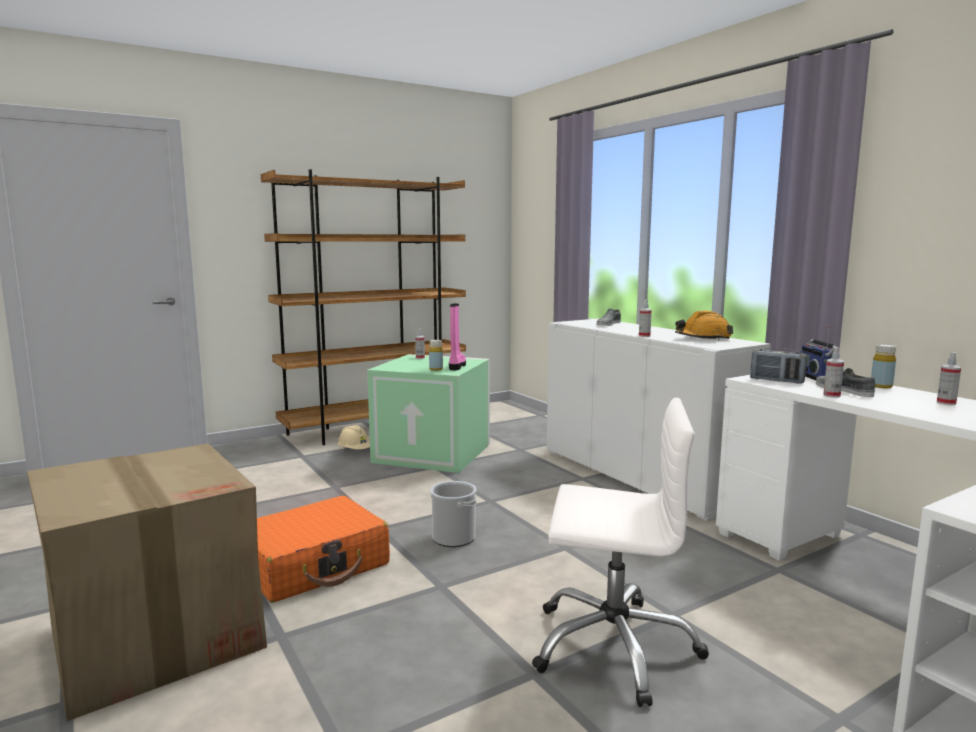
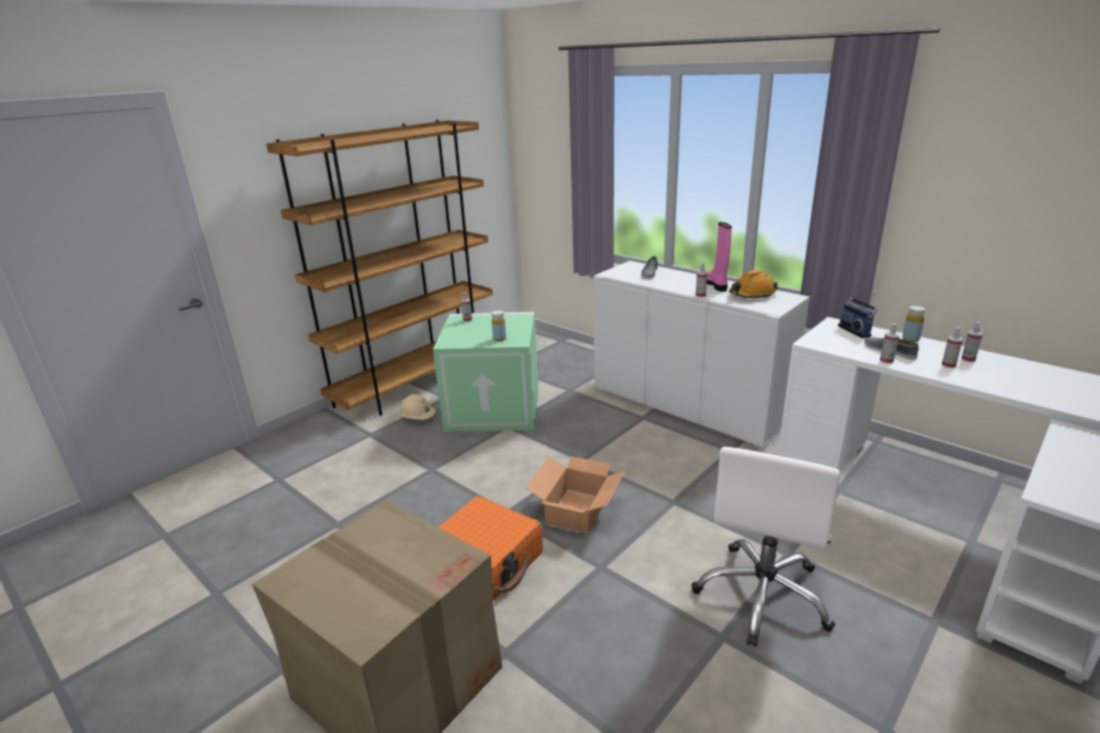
camera: 15 degrees left, 15 degrees up
(454, 538) = (578, 510): bucket -> cardboard box
(456, 366) = (515, 330): pink boot -> pink boot (716, 285)
(614, 645) = (763, 595): white office chair -> white office chair turned 120 degrees clockwise
(776, 381) = (832, 342): radio -> none
(913, 404) = (948, 365): none -> spray bottle

